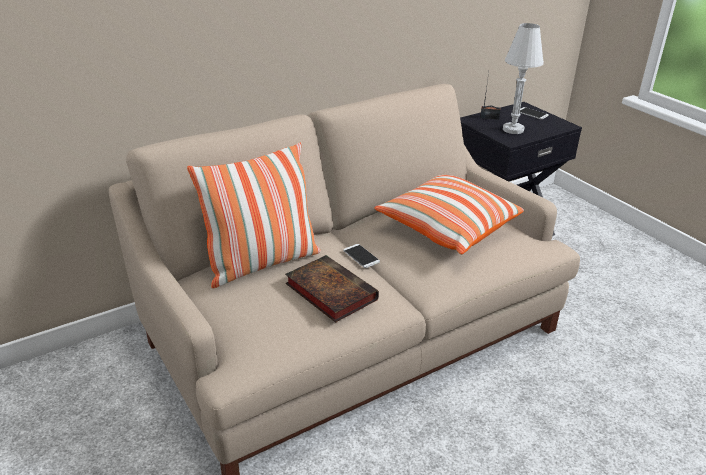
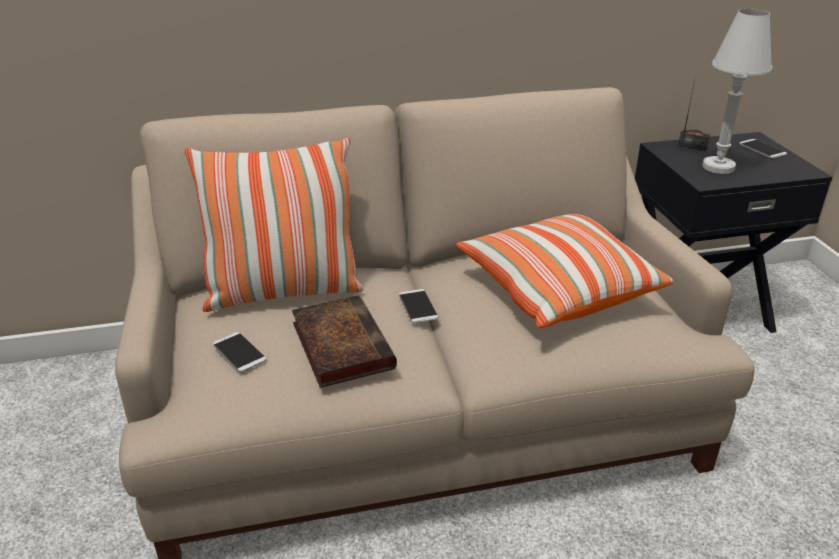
camera: 20 degrees right, 0 degrees up
(260, 311) = (239, 352): none -> phone

